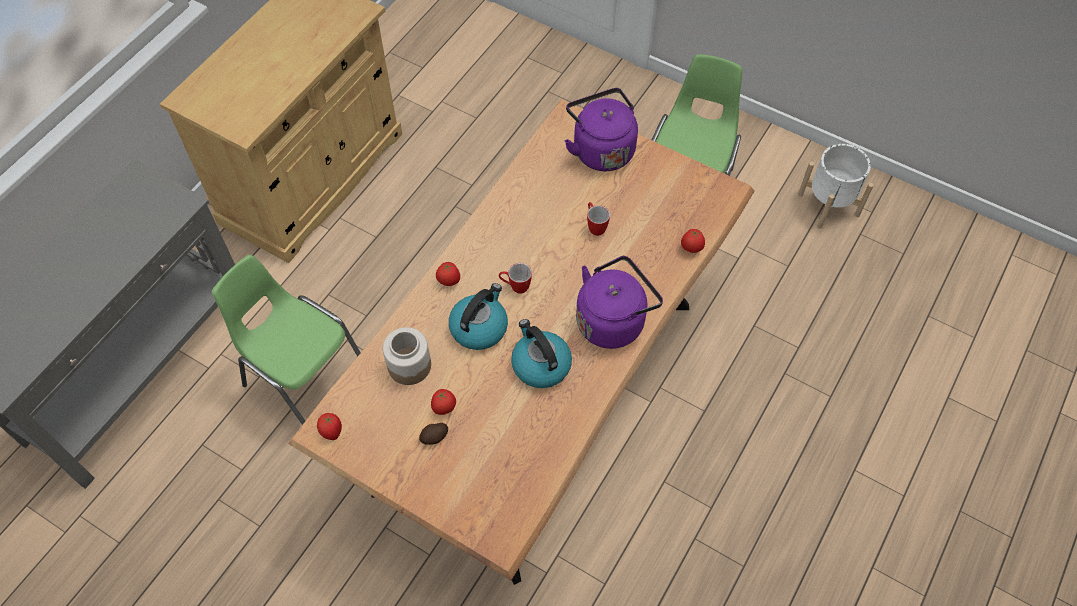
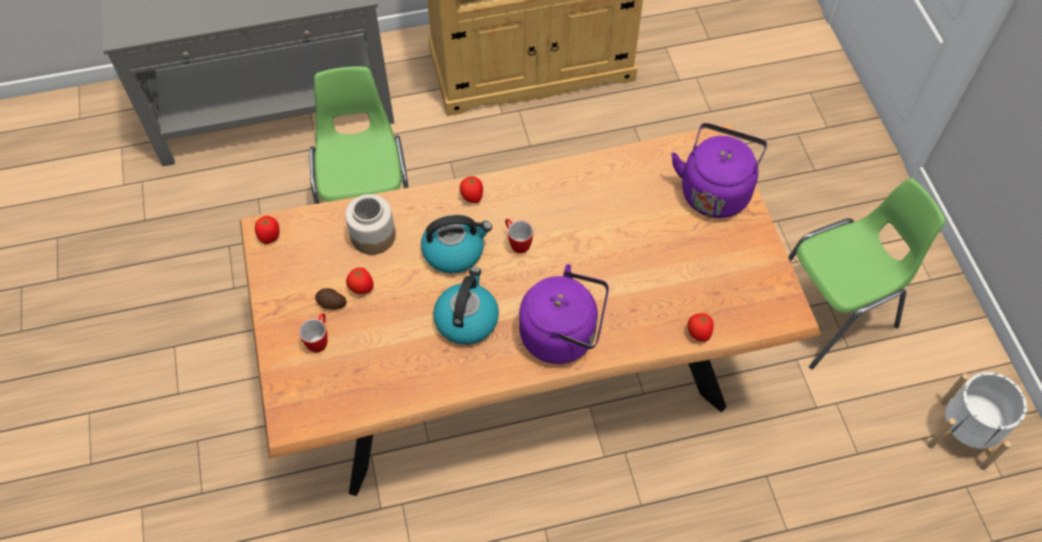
camera: 45 degrees right, 0 degrees up
(595, 226) = (636, 248): mug -> mug (320, 340)

